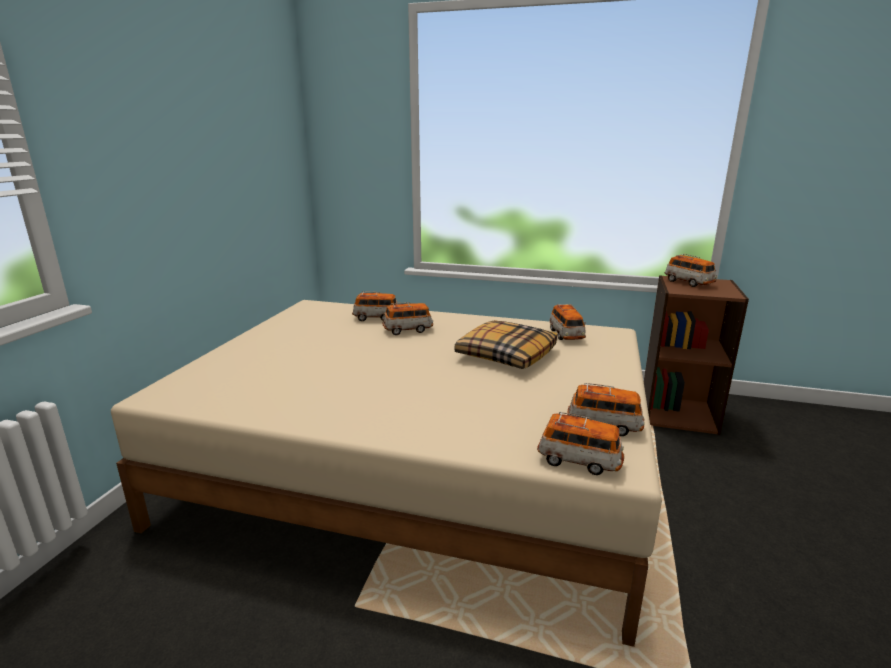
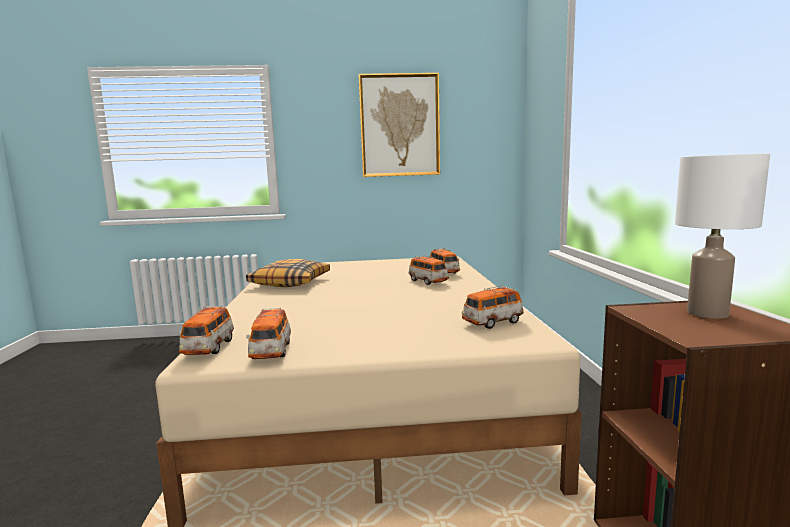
camera: 70 degrees right, 10 degrees down
(208, 130) = (400, 126): none -> picture
(506, 354) = (406, 310): pillow -> pillow (290, 282)
(688, 283) = (708, 313): toy car -> white table lamp

